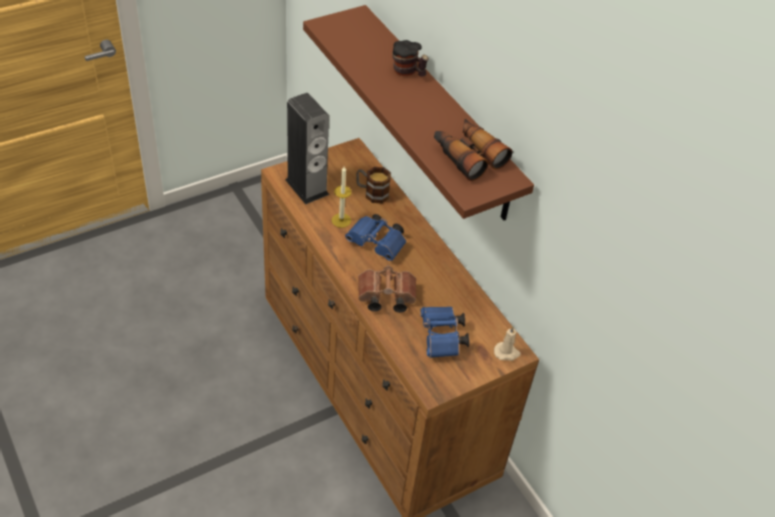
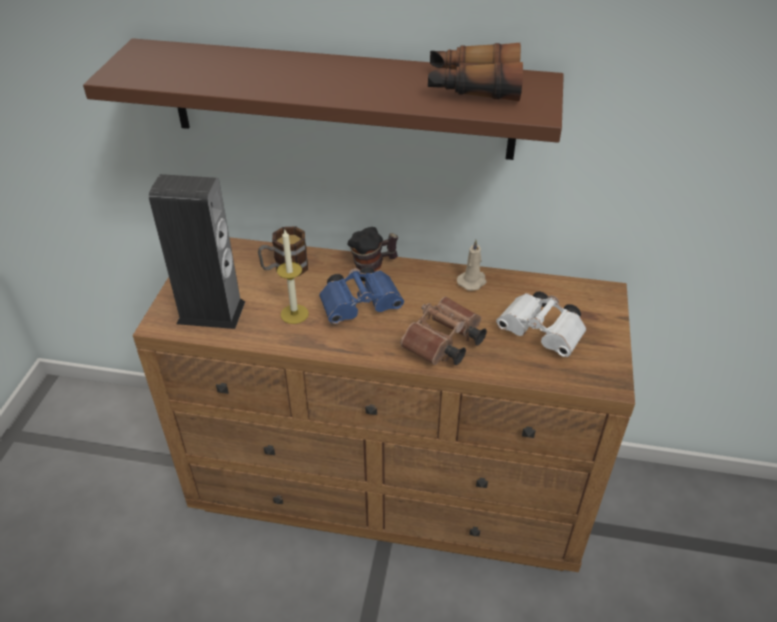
camera: 45 degrees left, 5 degrees down
(408, 72) = (286, 62): mug -> mug (373, 265)
(442, 339) = (543, 334): blue binoculars -> white binoculars
(507, 353) = (601, 299): beige candle -> beige candle (472, 281)

